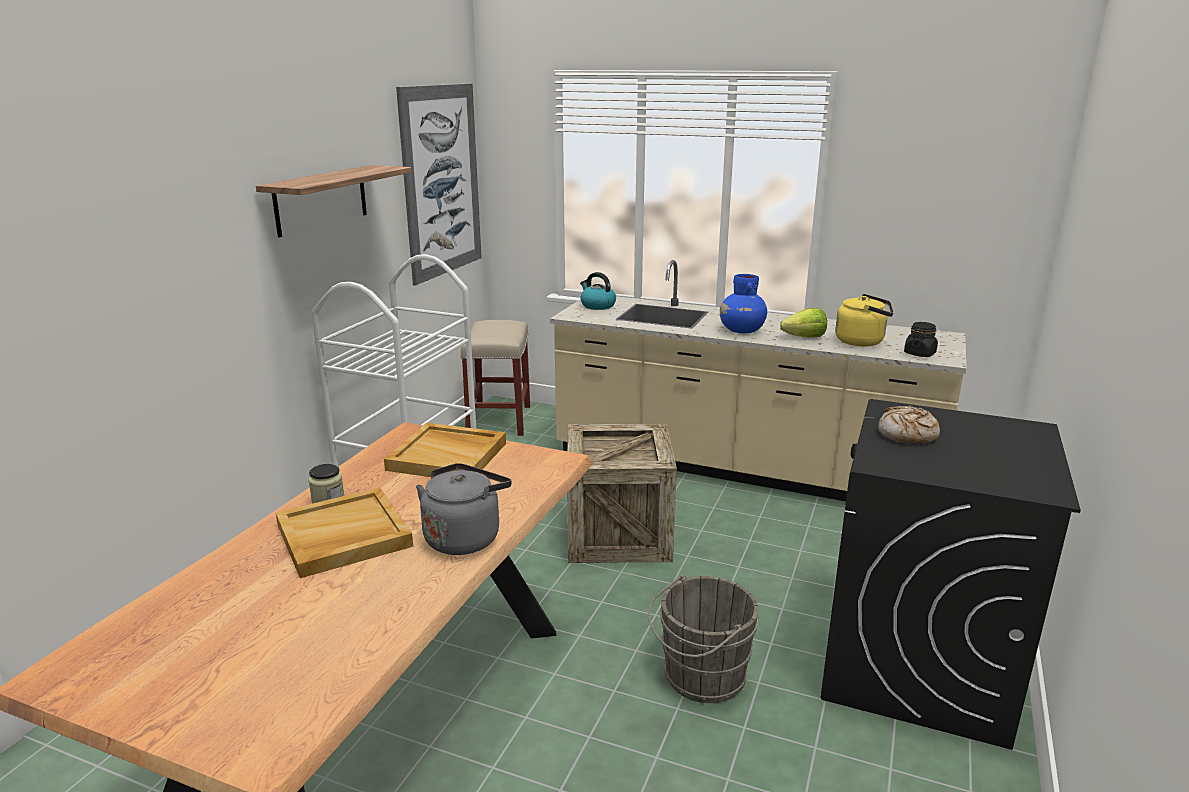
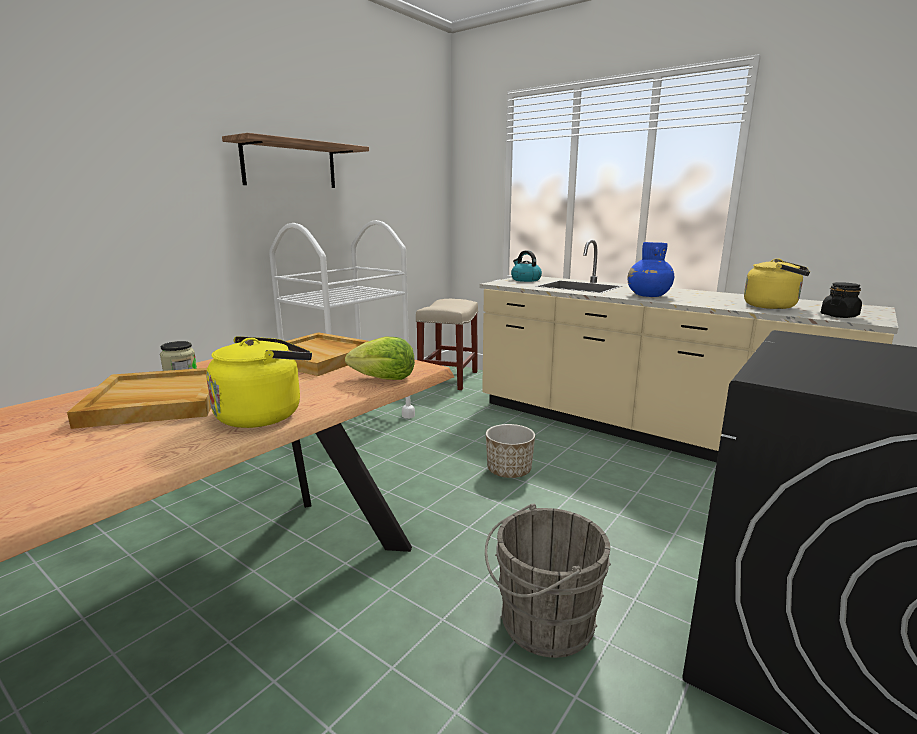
camera: 15 degrees right, 5 degrees down
(441, 181) = (412, 180): picture -> none
(464, 537) = (264, 414): grey kettle -> yellow kettle
(618, 534) = (509, 471): crate -> planter
(805, 337) = (711, 301): lettuce -> lettuce (384, 379)
(907, 434) = (819, 356): bread -> none

